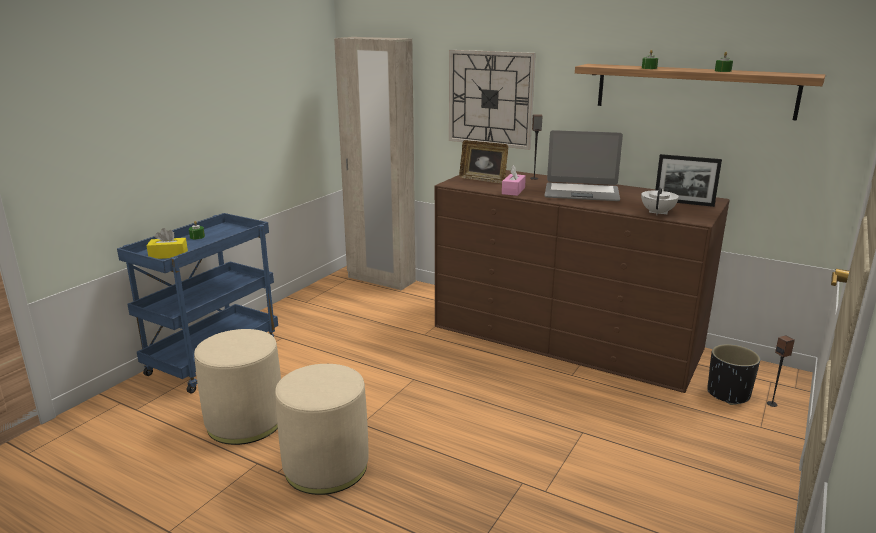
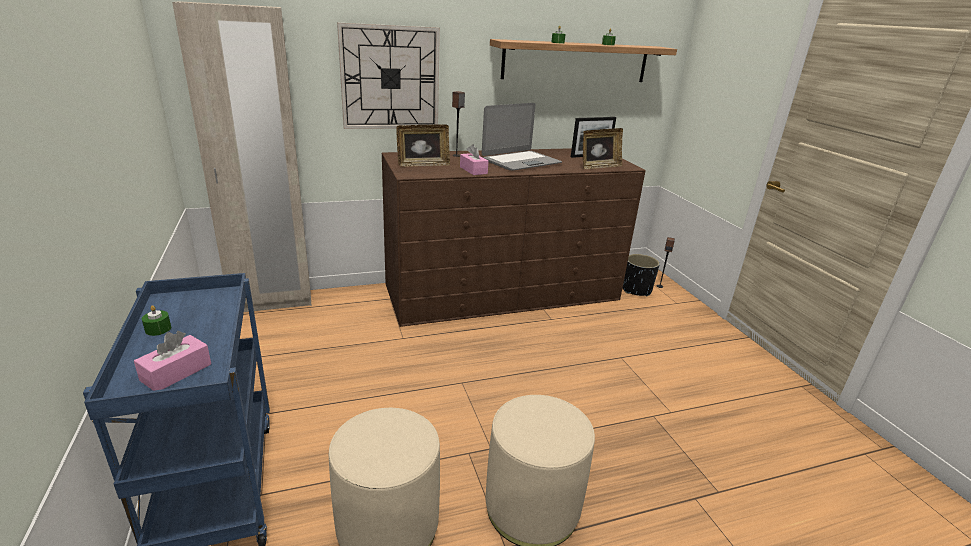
camera: 50 degrees left, 5 degrees up
(168, 255) = (176, 372): yellow tissue box -> pink tissue box
(658, 213) = (599, 166): white teapot -> picture frame

